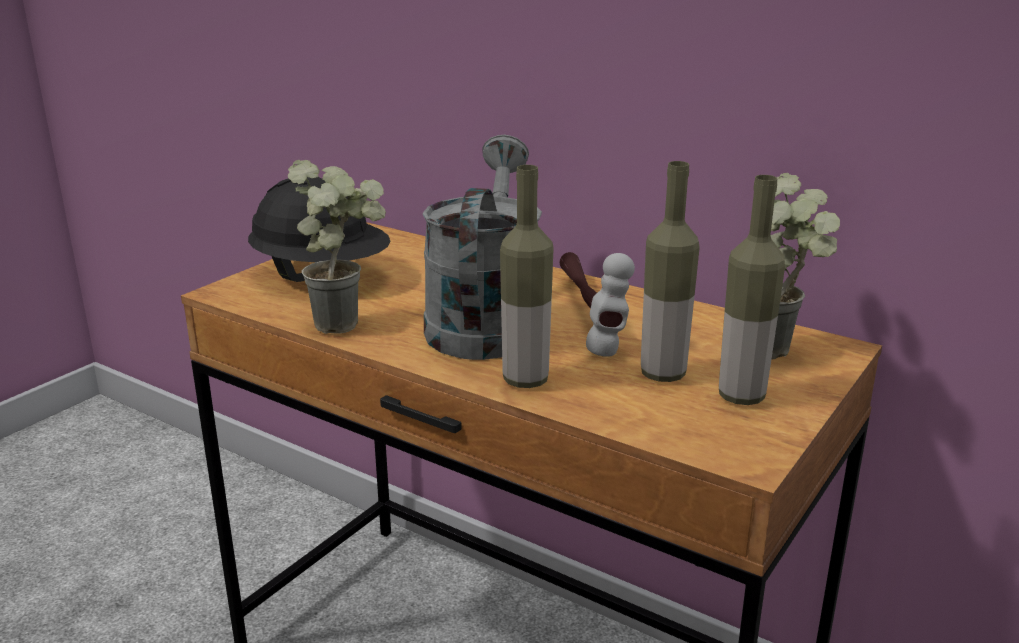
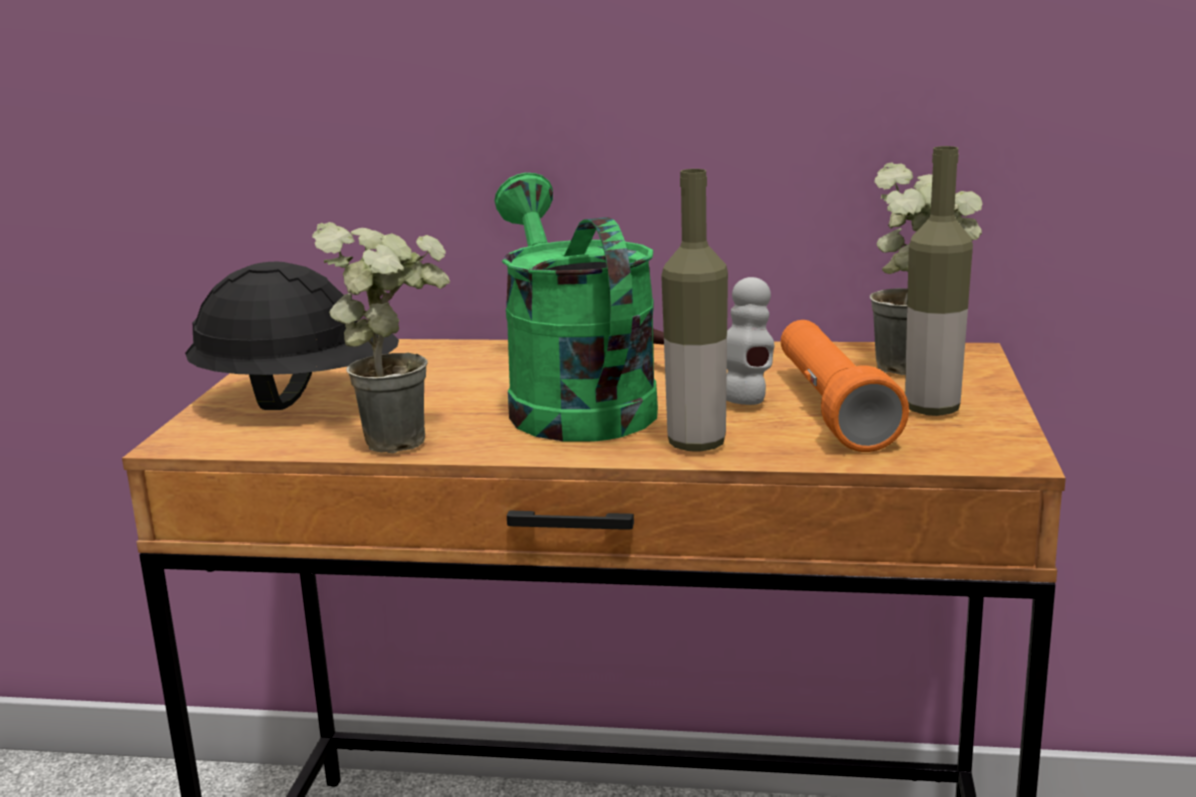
camera: 25 degrees left, 5 degrees down
(485, 321) = (572, 402): grey watering can -> green watering can
(662, 374) = (831, 408): bottle -> orange flashlight

